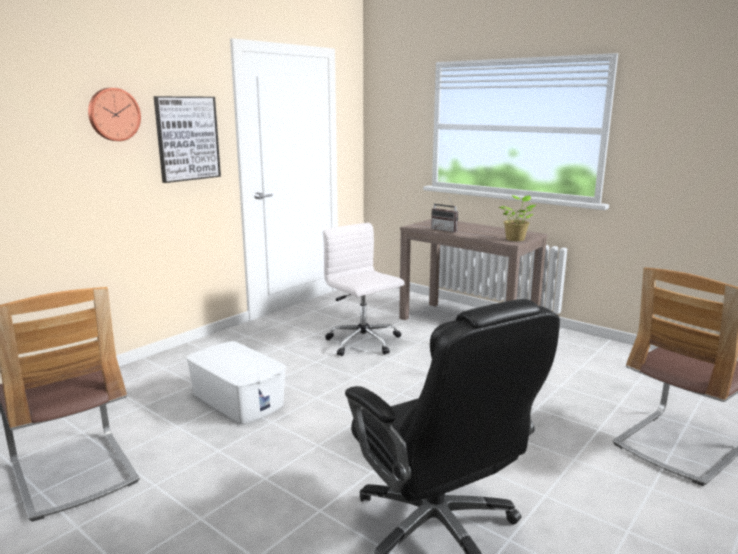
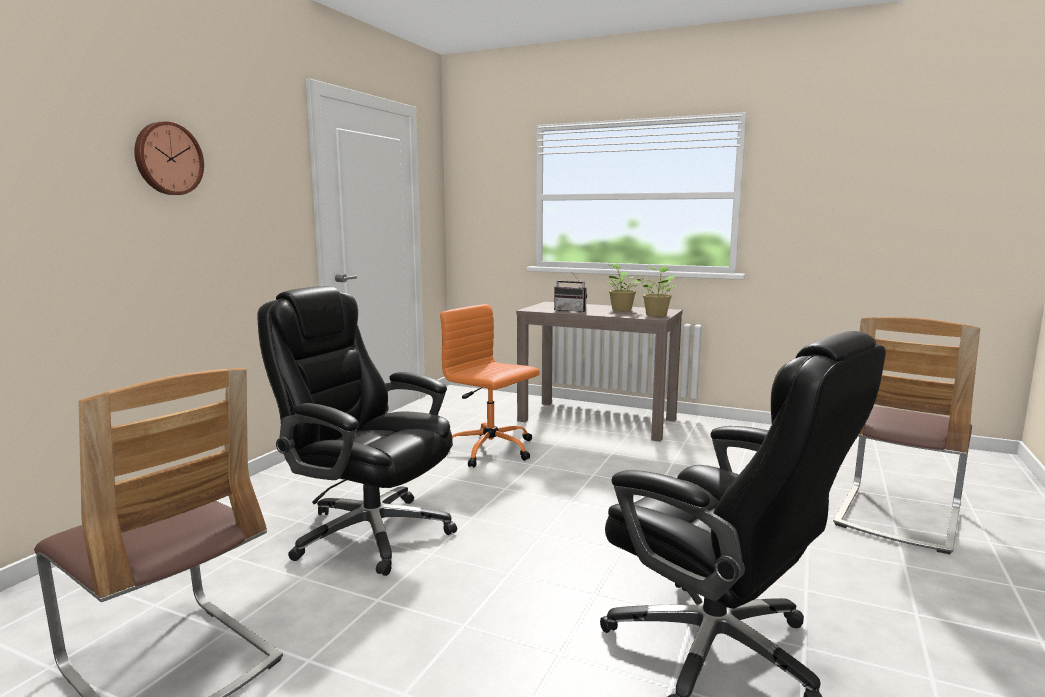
camera: 15 degrees left, 5 degrees down
(187, 138) = (258, 199): picture -> none
(238, 399) = (369, 532): white storage box -> black office chair
(364, 343) = (492, 450): white office chair -> orange office chair
(490, 231) = (621, 309): none -> potted plant

